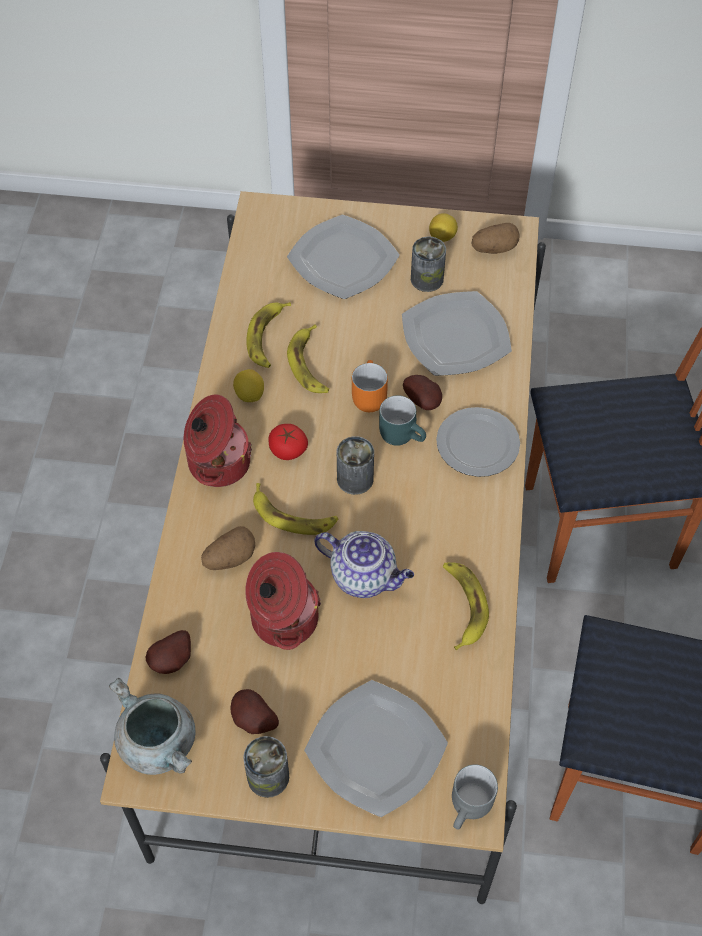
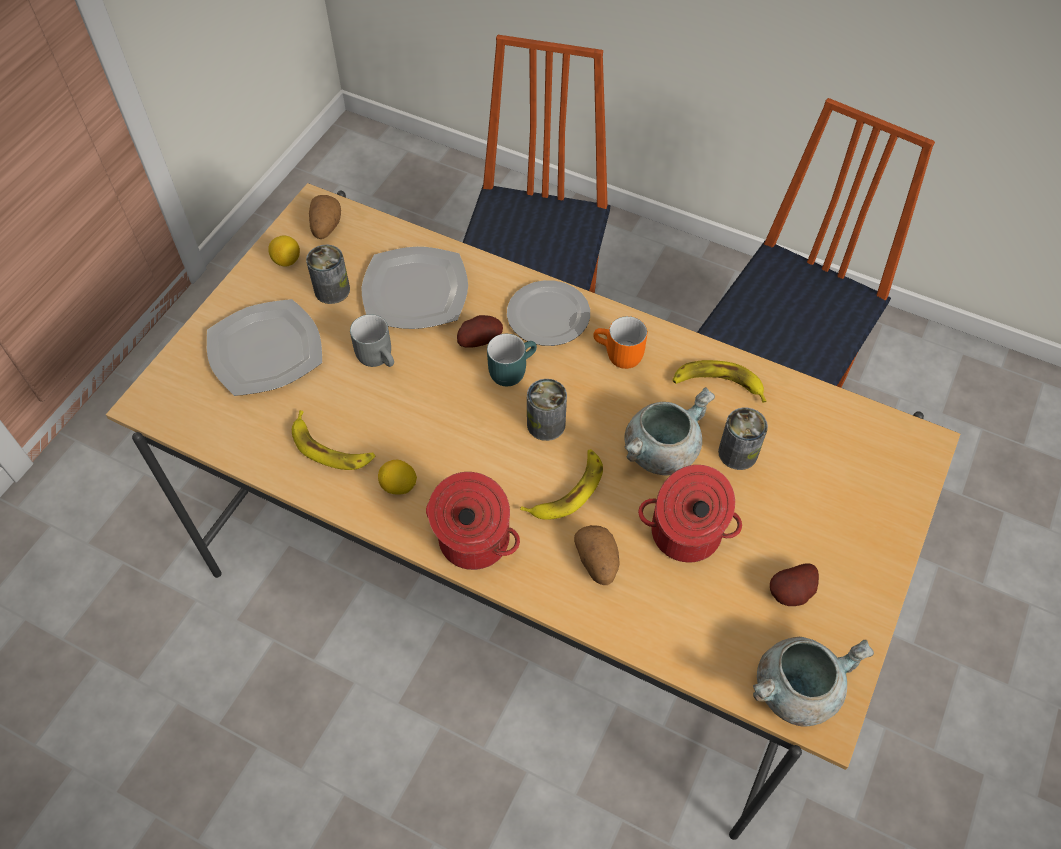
camera: 70 degrees left, 0 degrees up
(173, 661) = (703, 650): potato -> none
(268, 777) = (854, 597): can -> can (738, 453)
(288, 449) = (485, 471): tomato -> none
(310, 365) = (387, 420): banana -> none
(365, 576) = (660, 450): teapot -> grey cooking pot
(366, 395) = (450, 383): orange mug -> orange mug (618, 356)
(376, 751) = (848, 498): plate -> none
(471, 809) = (919, 443): grey mug -> grey mug (380, 356)

